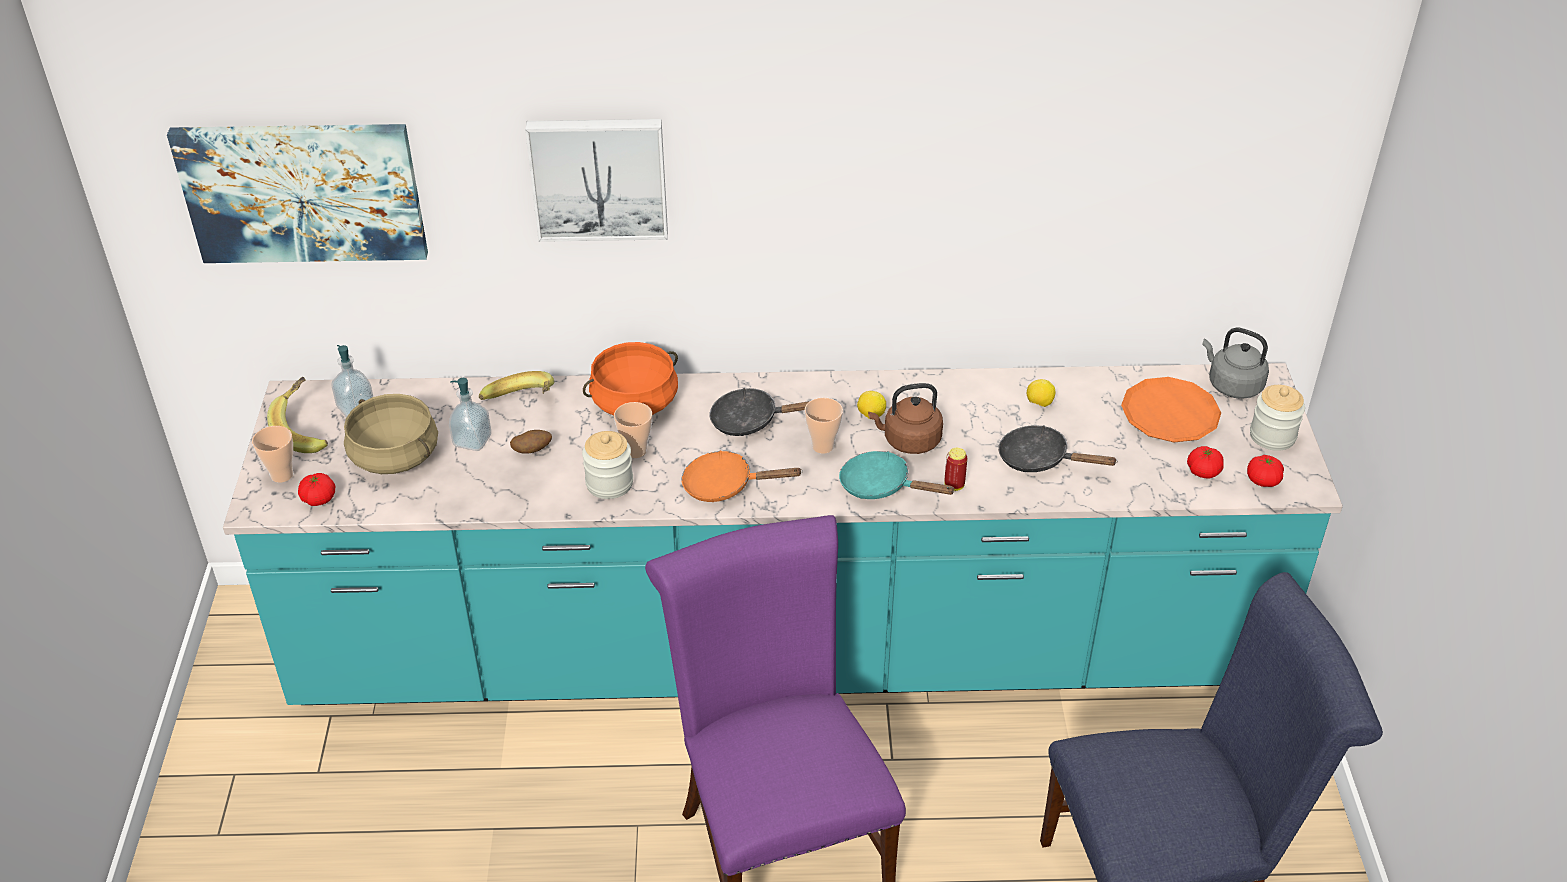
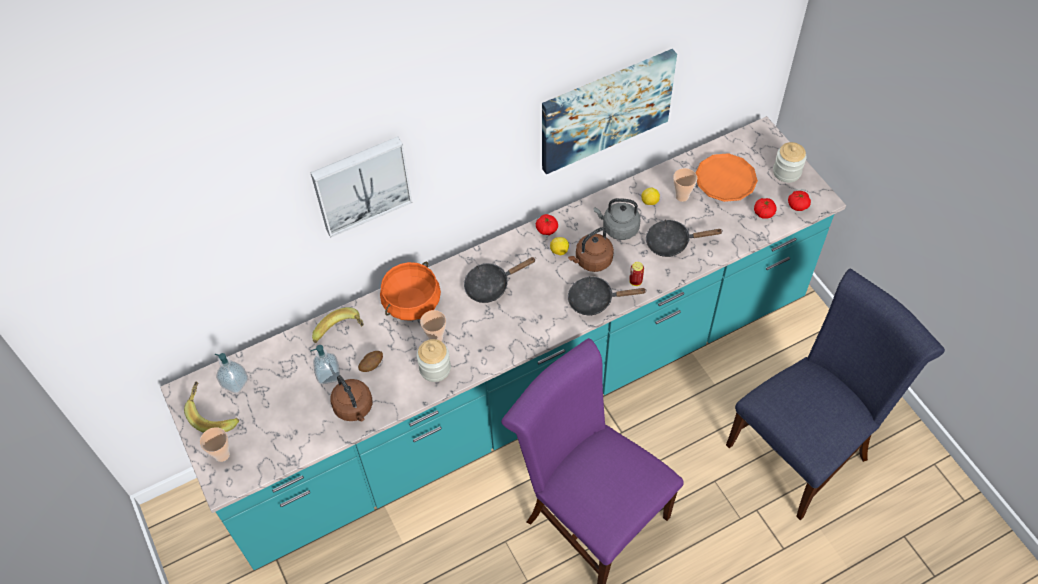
camera: 25 degrees left, 15 degrees up
(303, 191) = (163, 273): picture -> picture (605, 109)
(319, 499) = (259, 461): tomato -> tomato (546, 229)
(396, 456) = (287, 407): beige cooking pot -> none
(476, 488) = (354, 408): none -> brown kettle
(725, 485) = (505, 339): orange frying pan -> none
(822, 446) = (544, 286): cup -> cup (682, 196)
(881, 486) = (595, 300): turquoise frying pan -> black frying pan
(1232, 385) = (747, 144): grey kettle -> grey kettle (618, 228)

